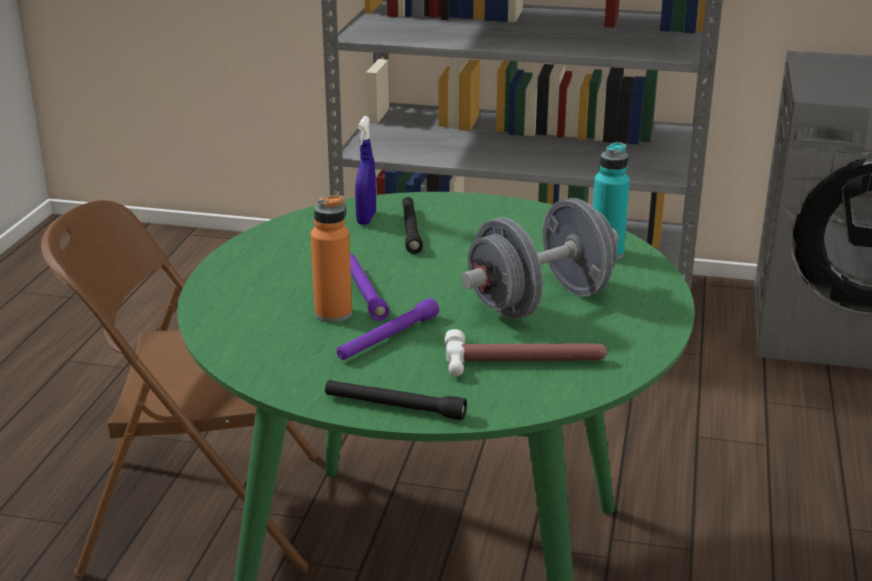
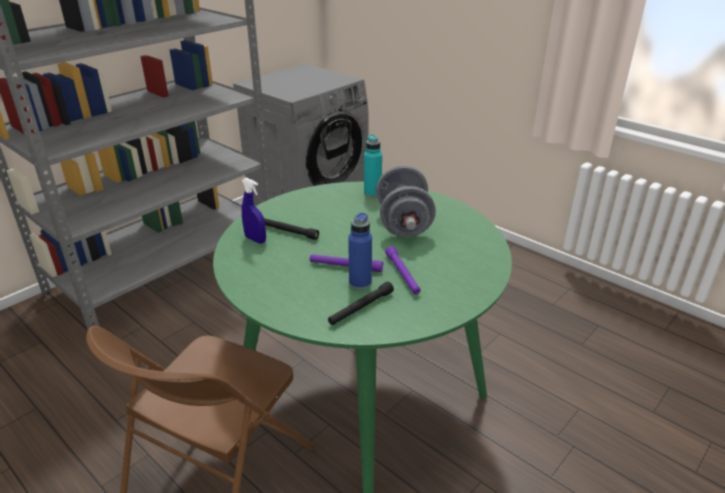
camera: 60 degrees left, 5 degrees up
(333, 314) = (360, 283): orange bottle -> blue bottle
(394, 407) = (473, 293): black flashlight -> black flashlight (361, 308)
(526, 363) = (457, 246): hammer -> none

